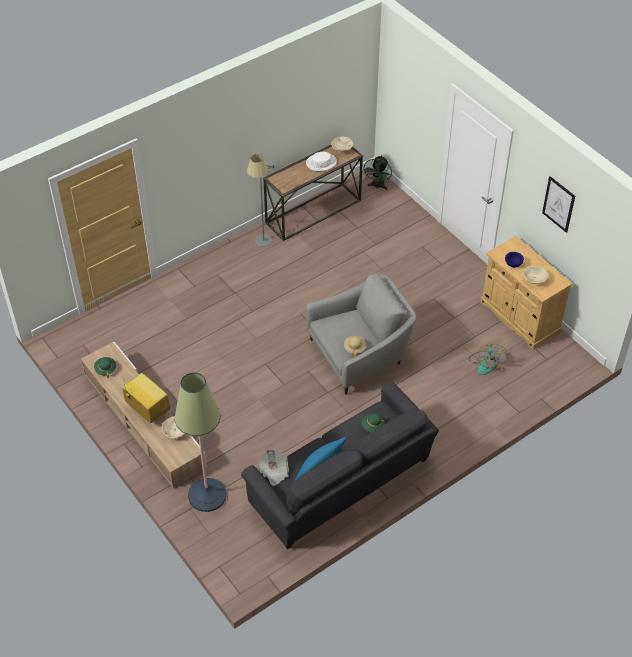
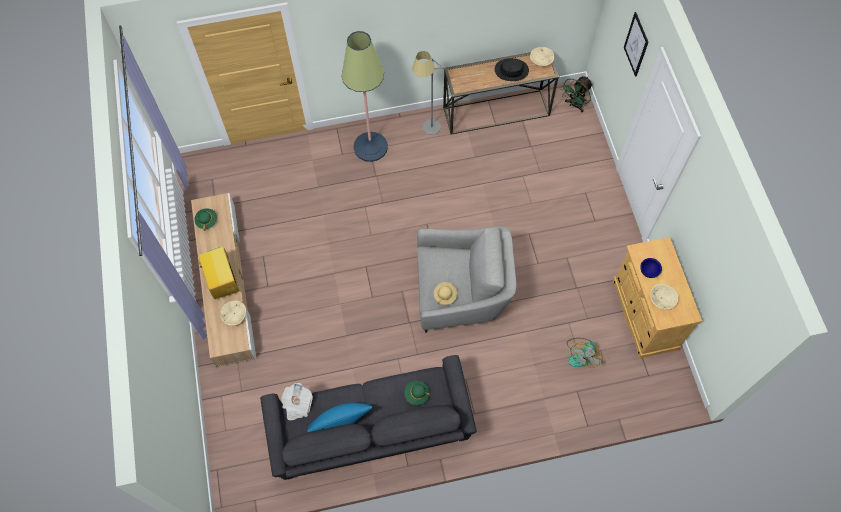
camera: 25 degrees right, 15 degrees up
(207, 495) = (243, 388): floor lamp -> floor lamp (370, 147)
(321, 162) = (511, 70): white hat -> black hat
(558, 204) = (716, 240): picture -> picture (636, 44)

